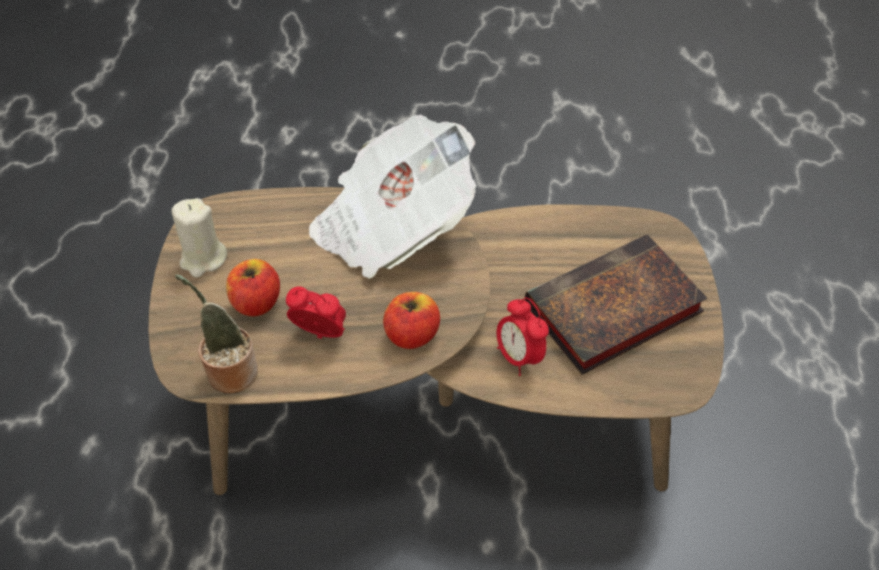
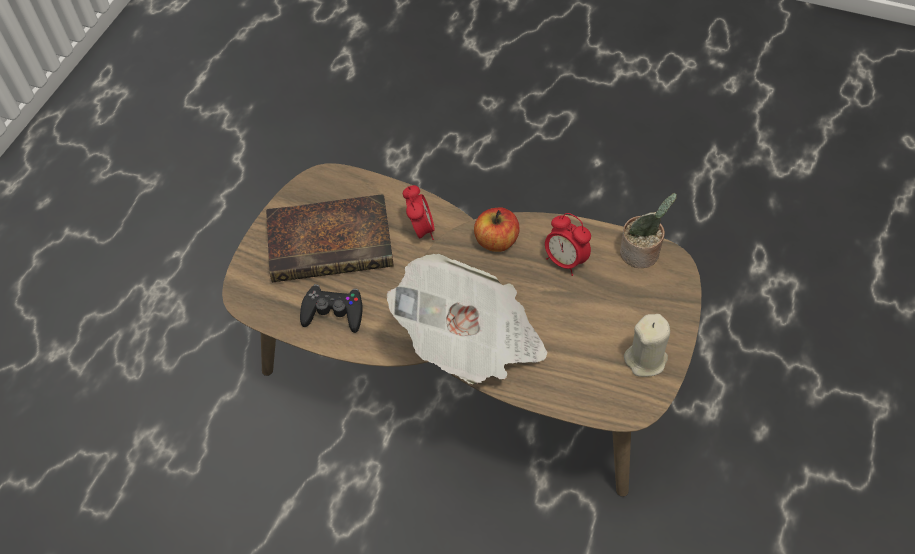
camera: 155 degrees left, 5 degrees up
(256, 302) = (609, 303): apple -> none
(559, 242) = (333, 312): none -> black game controller

